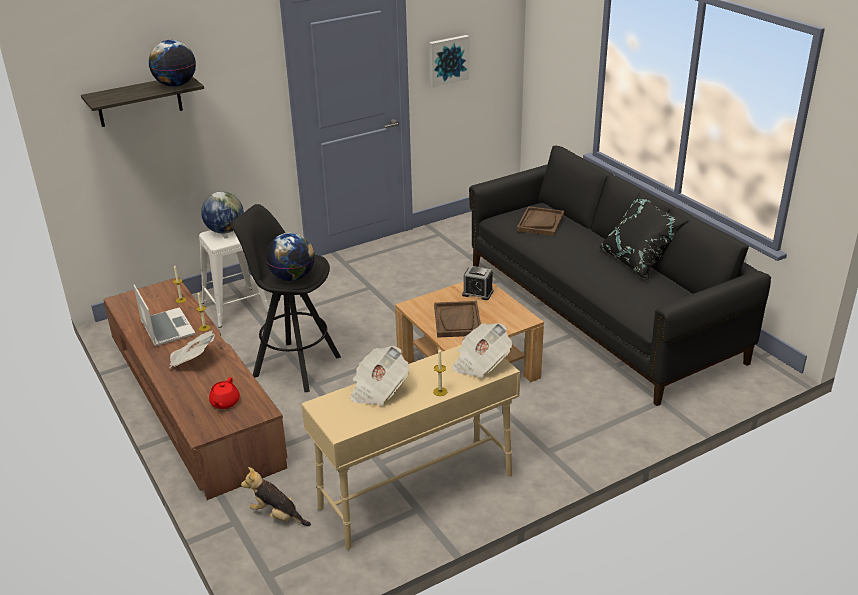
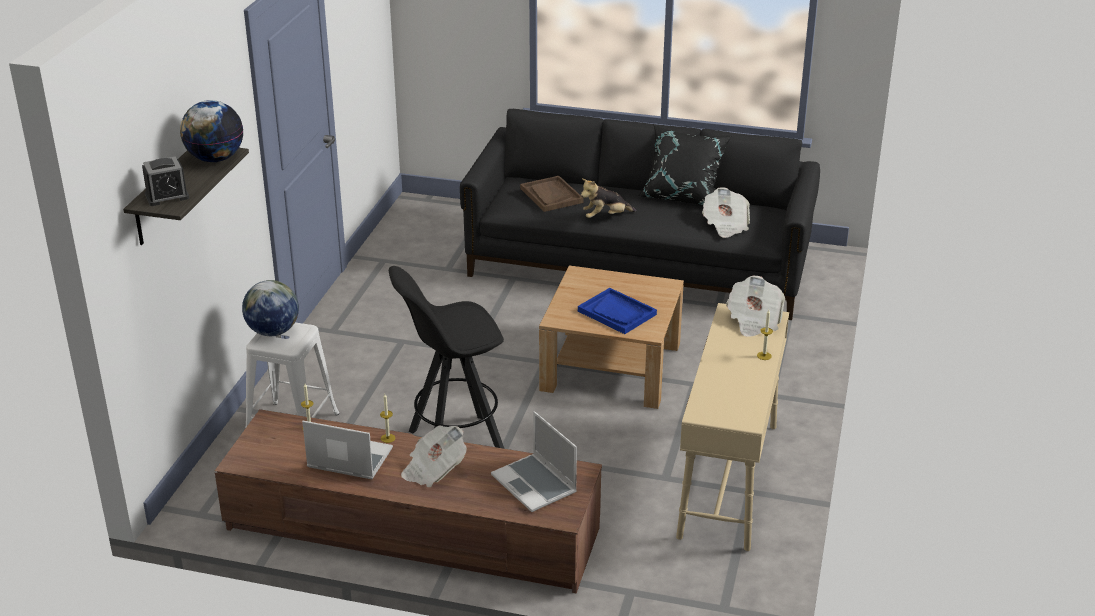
camera: 45 degrees left, 0 degrees up
(224, 403) = (535, 484): red teapot -> laptop
(277, 515) = (655, 565): plush toy -> plush toy (605, 217)
(292, 277) = (473, 332): globe -> none
(378, 390) = (719, 379): newspaper -> newspaper (725, 225)
(448, 60) = (351, 46): picture -> none
(457, 321) = (617, 313): brown tray -> blue tray
(477, 293) = (592, 282): alarm clock -> alarm clock (167, 196)

